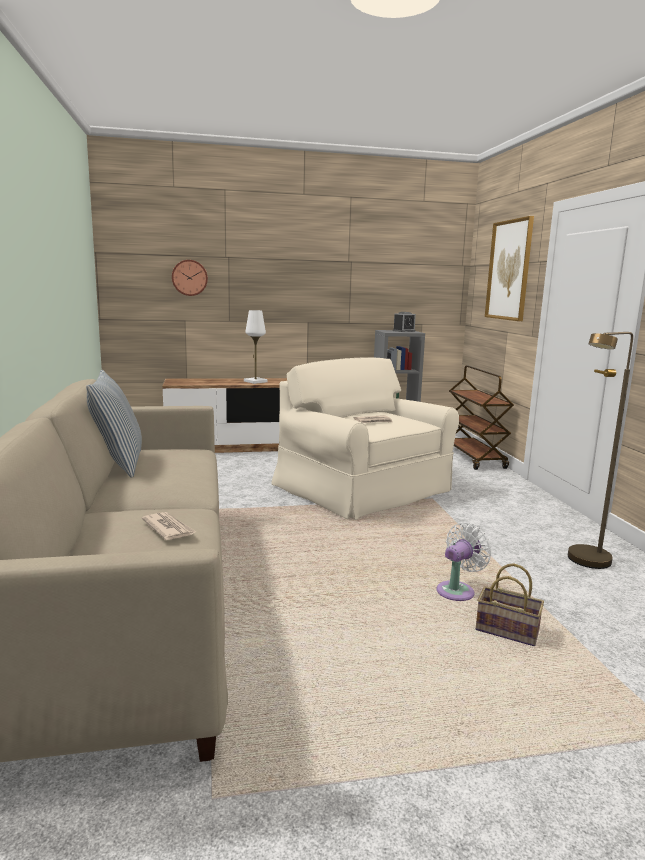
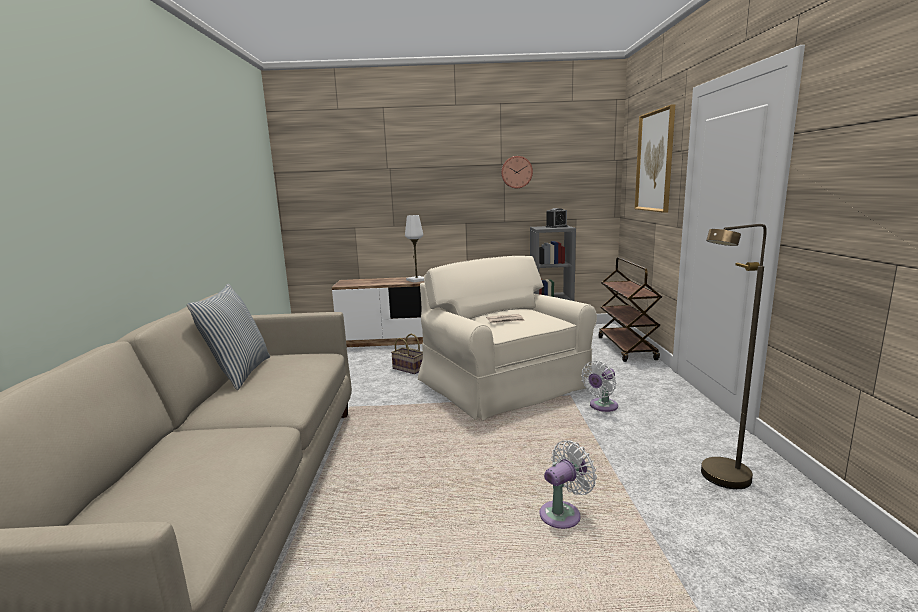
camera: 10 degrees right, 0 degrees up
(168, 528) = (222, 458): newspaper -> none
(189, 277) = (356, 189): wall clock -> wall clock (516, 172)
(465, 507) = (601, 406): none -> white fan
(509, 631) = (607, 574): basket -> basket (409, 369)

